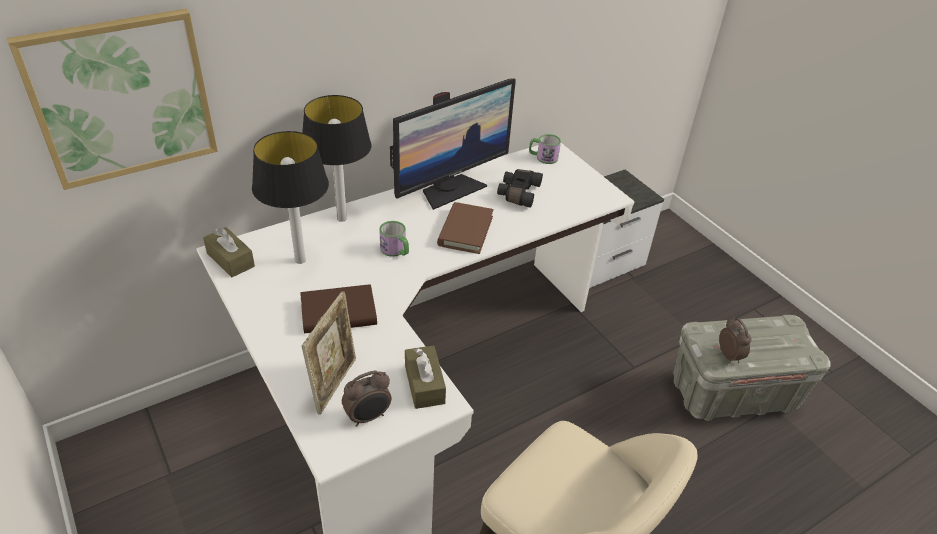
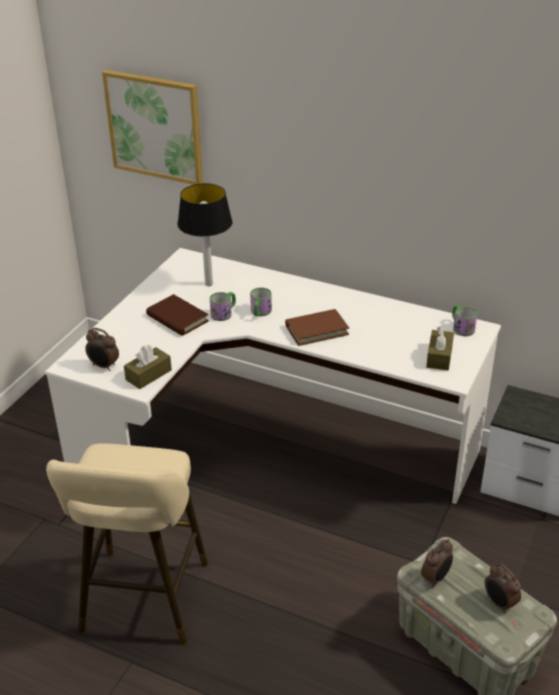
camera: 60 degrees right, 5 degrees down
(230, 260) = (181, 262): brown tissue box -> brown tissue box (439, 357)
(334, 384) = (118, 343): picture frame -> none
(342, 219) = (267, 279): table lamp -> none
(369, 275) = (224, 313): none -> mug
(449, 189) = (357, 304): monitor -> none
(517, 193) = (394, 334): black binoculars -> none
(773, 336) = (499, 603): none -> alarm clock

